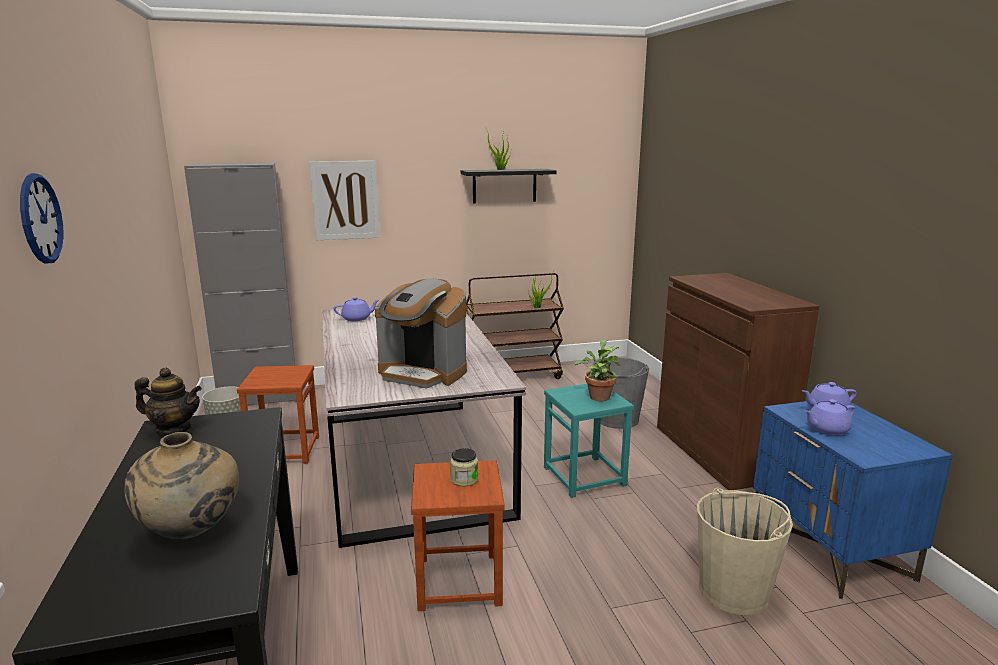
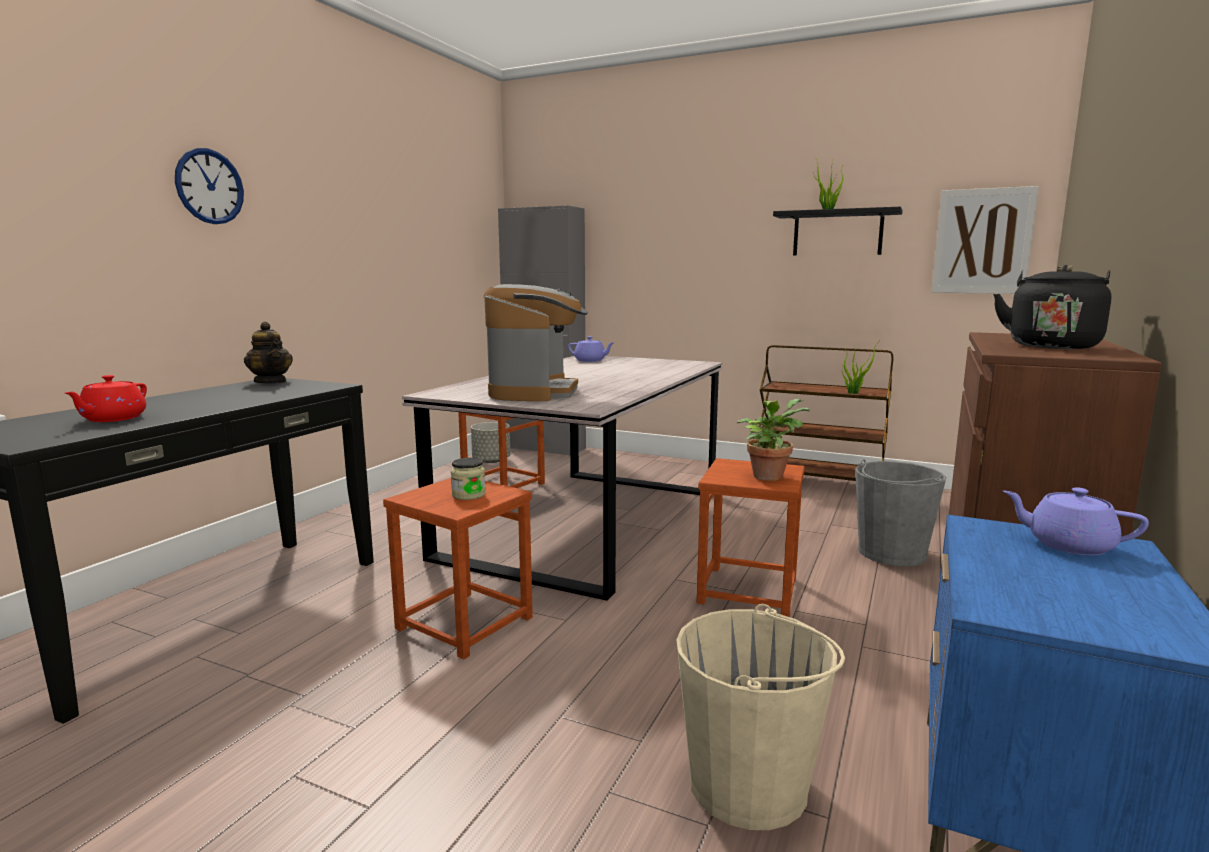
camera: 40 degrees right, 5 degrees down
(192, 533) = (112, 419): beige vase -> red teapot
(345, 200) = (648, 249): picture -> picture (982, 241)
(423, 373) = (535, 392): coffee machine -> coffee machine turned 150 degrees counterclockwise
(585, 476) = (749, 591): turquoise stool -> brown stool
(747, 292) = (1051, 346): none -> black kettle
(827, 429) = (1004, 562): purple teapot -> none

